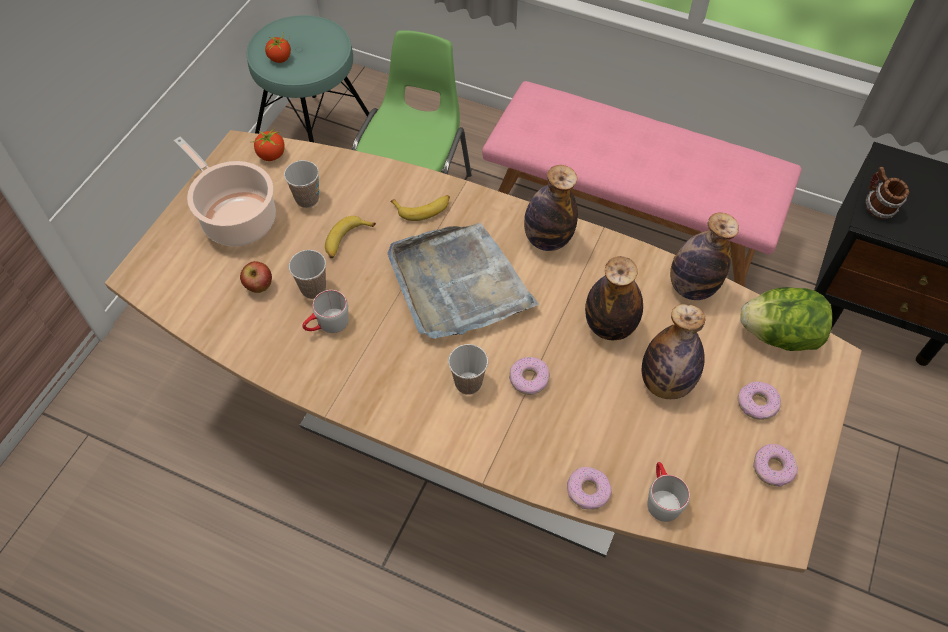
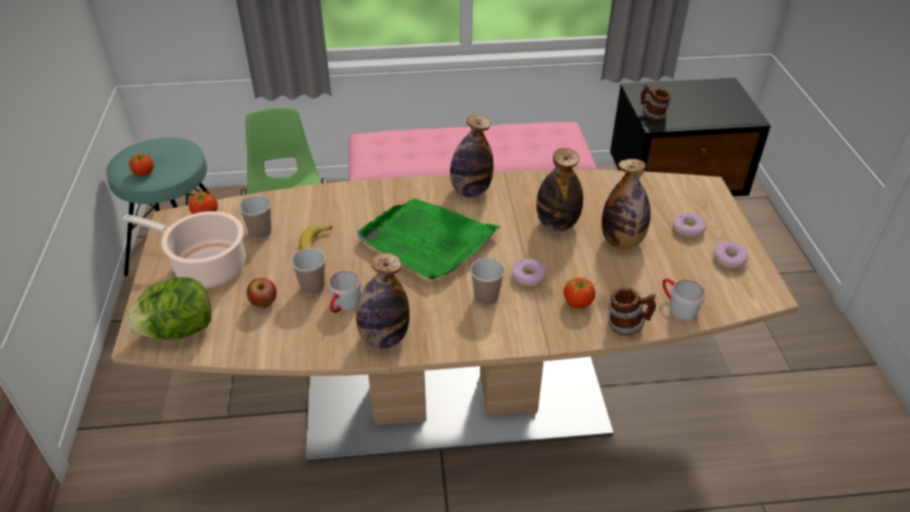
camera: 30 degrees left, 15 degrees down
(423, 209) = (361, 206): banana -> none
(458, 284) = (427, 241): grey tray -> green tray
(557, 437) = (578, 302): none -> tomato
(588, 491) = (627, 325): donut -> mug
(691, 287) = (590, 182): bottle -> bottle (384, 338)
(780, 335) = (668, 187): lettuce -> lettuce (179, 330)

